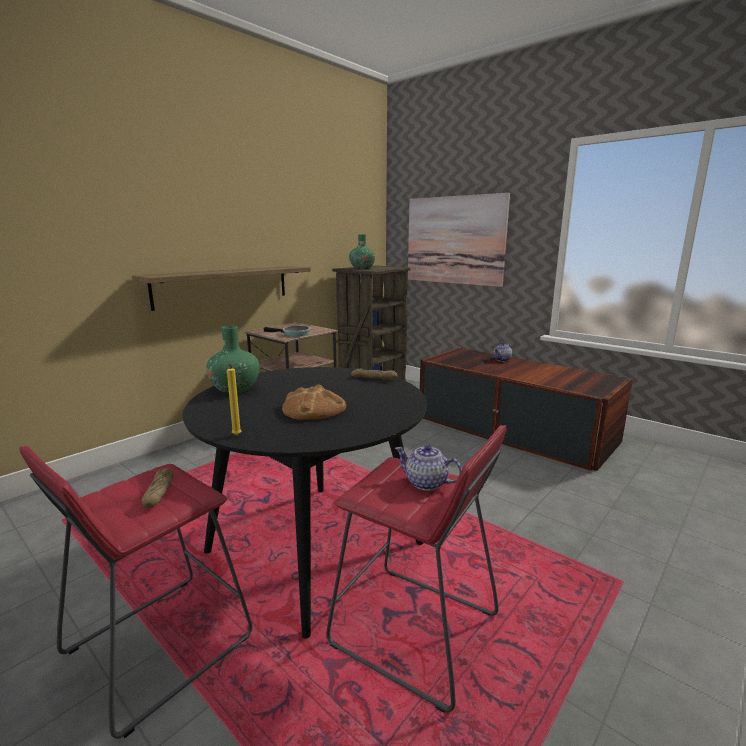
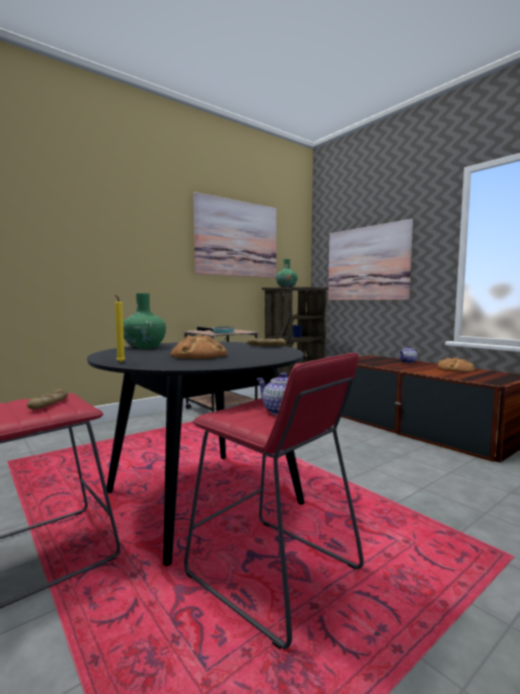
camera: 10 degrees right, 10 degrees down
(223, 286) = (168, 293): shelf -> none
(301, 210) = (237, 239): none -> picture
(553, 371) = (455, 369): none -> bread

